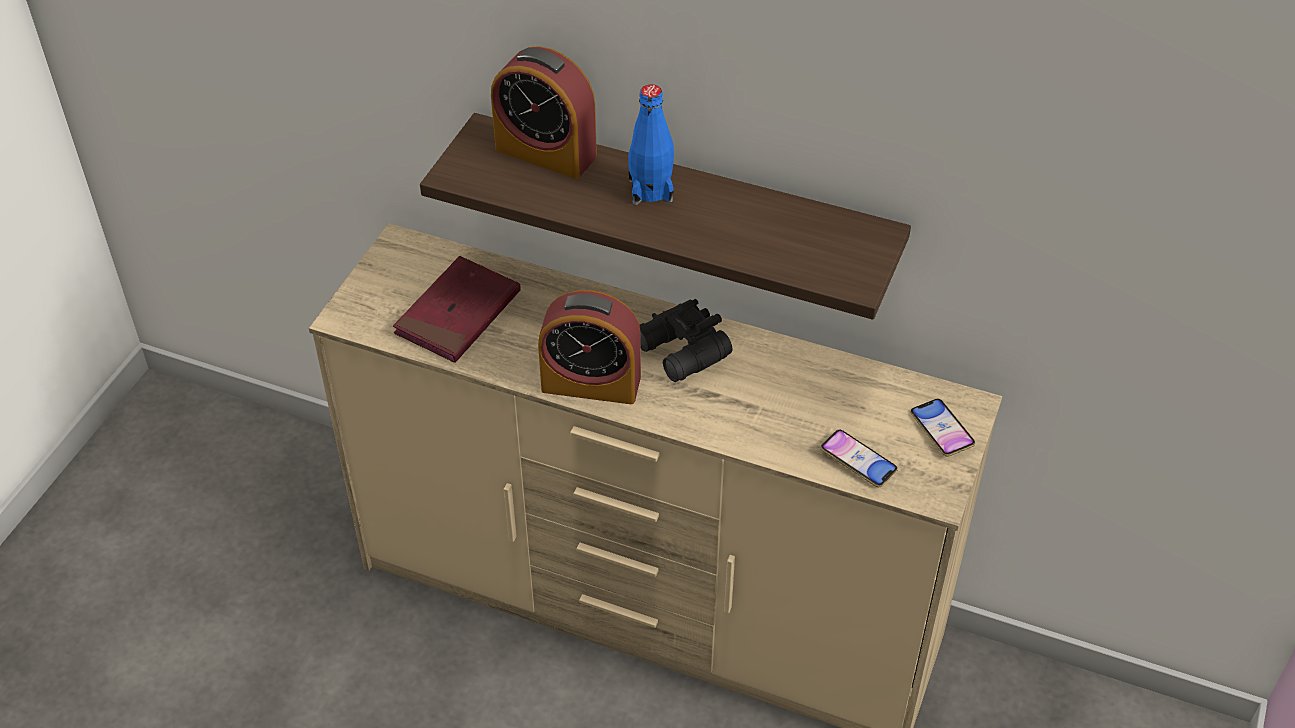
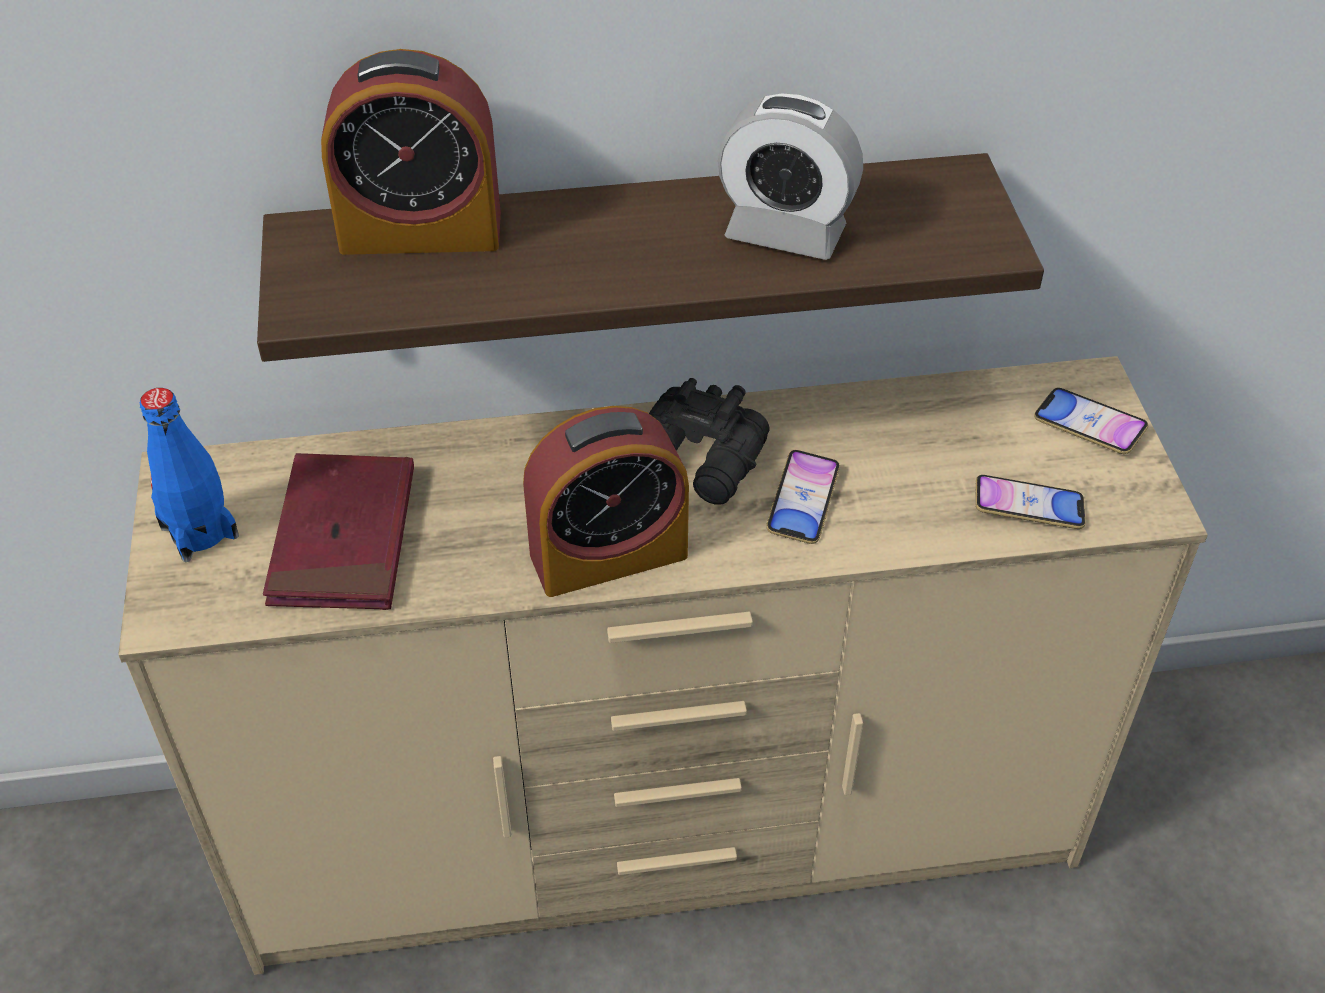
camera: 30 degrees left, 0 degrees up
(650, 190) = (615, 228): blue bottle -> blue bottle (199, 531)
(724, 401) = (802, 502): none -> phone
(742, 229) = (785, 233): none -> alarm clock

